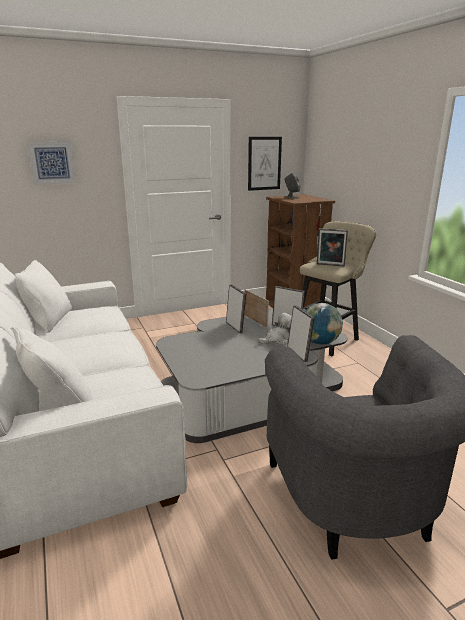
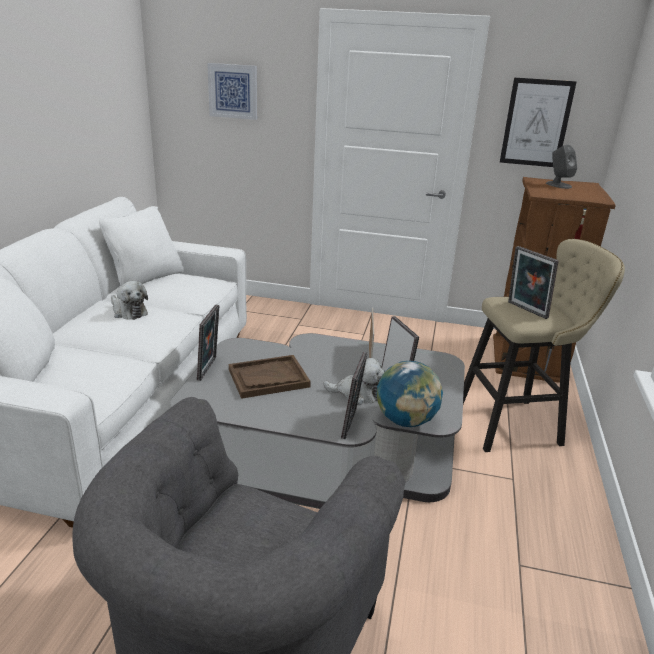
camera: 35 degrees right, 5 degrees up
(80, 342) = (128, 312): none -> plush toy
(219, 350) = (268, 378): none -> brown tray
(235, 327) = (333, 356): picture frame -> picture frame (209, 369)

